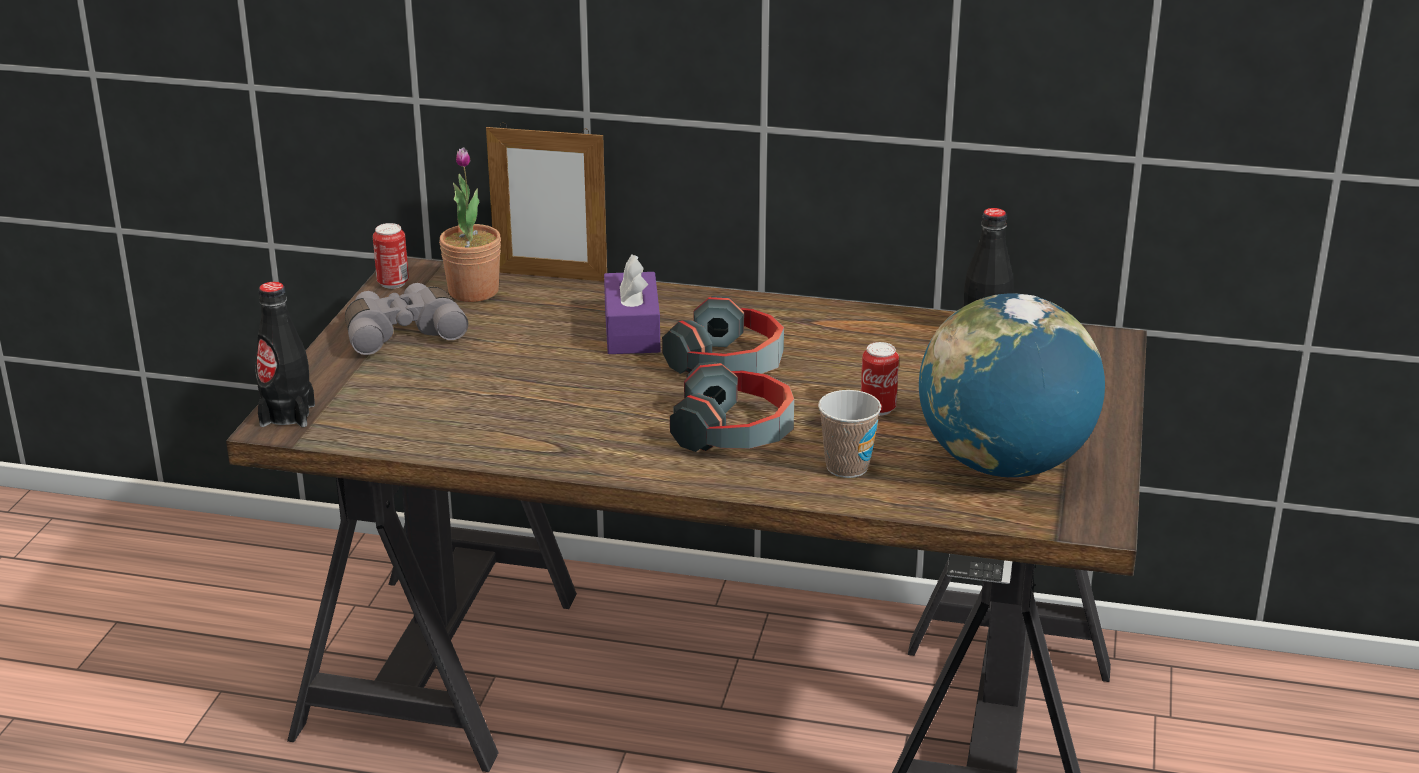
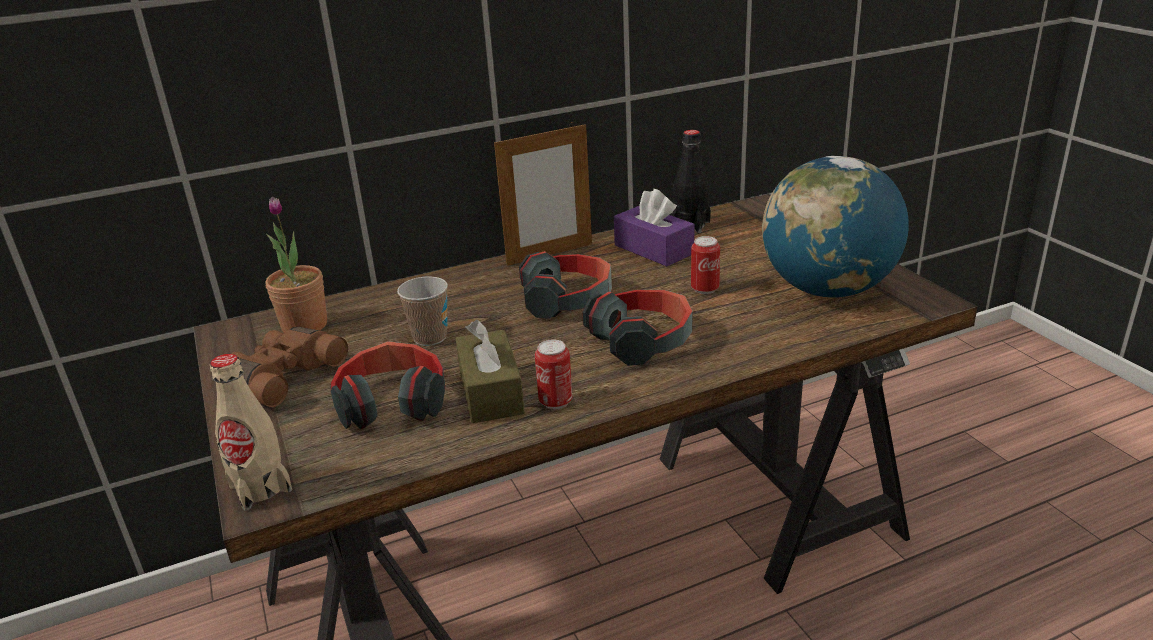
camera: 35 degrees left, 0 degrees up
(287, 415) = (260, 488): black bottle -> beige bottle
(393, 283) = (225, 345): can -> can (555, 402)
(402, 332) = (283, 377): grey binoculars -> brown binoculars
(455, 392) = (392, 402): none -> headphones
(540, 418) = (491, 392): none -> brown tissue box
(550, 276) = (353, 294): picture frame -> picture frame (550, 254)
(632, 331) = (468, 306): purple tissue box -> purple tissue box (653, 249)
(847, 467) = (747, 331): cup -> cup (430, 337)

